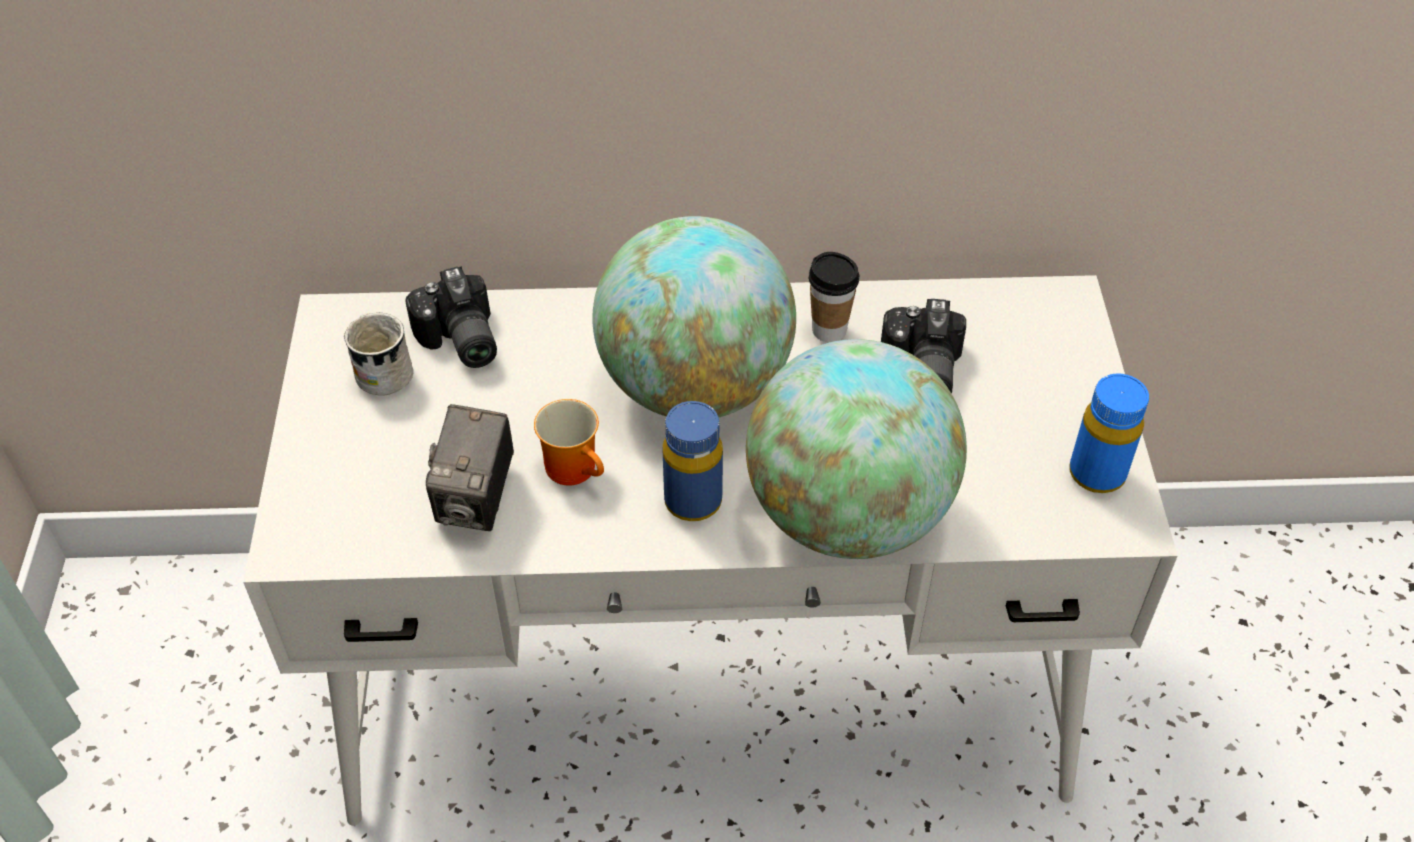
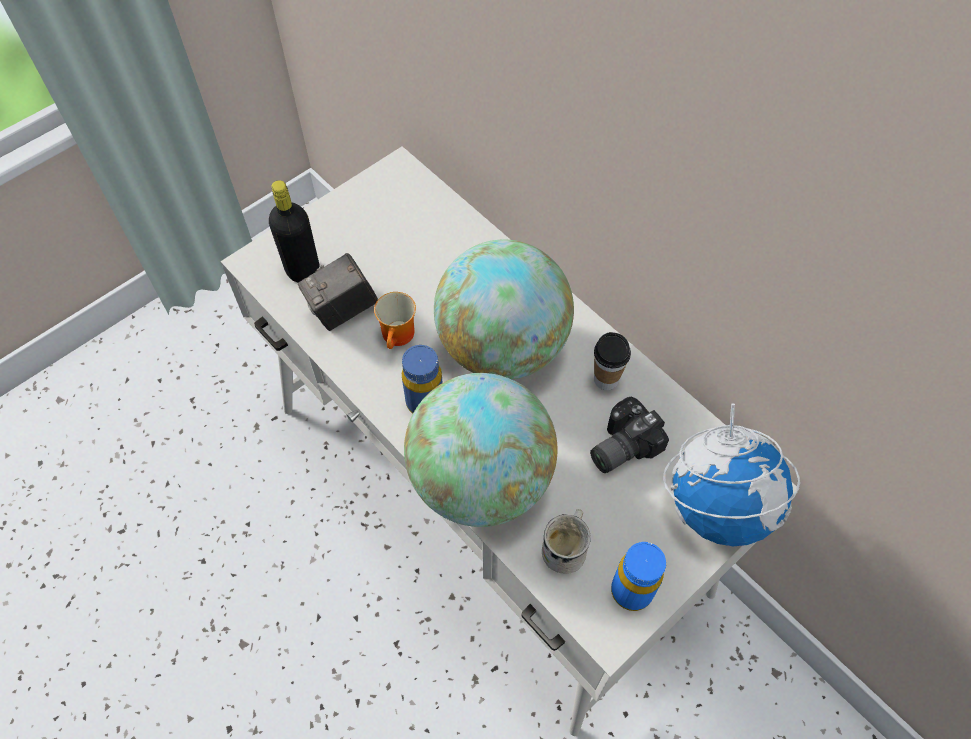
camera: 50 degrees right, 10 degrees up
(367, 502) = (303, 270): none -> black bottle
(383, 370) = (386, 213): white mug -> white mug (567, 546)
(458, 341) = (433, 227): camera -> none
(1062, 344) = (718, 506): none -> globe

